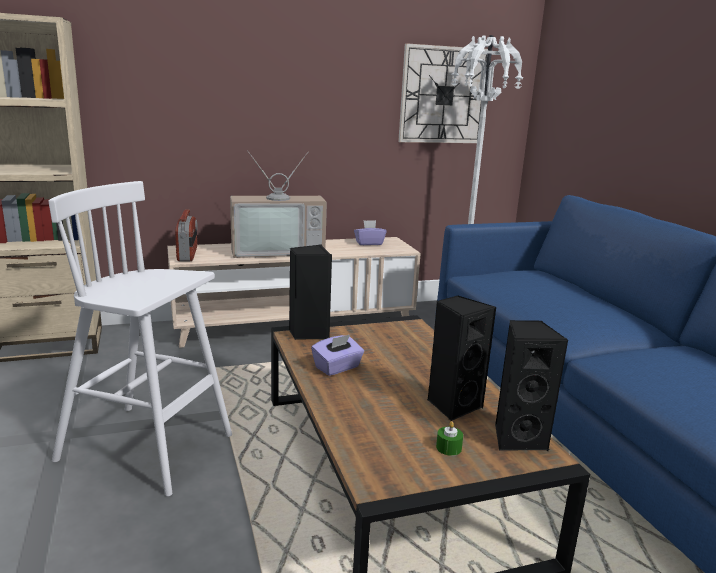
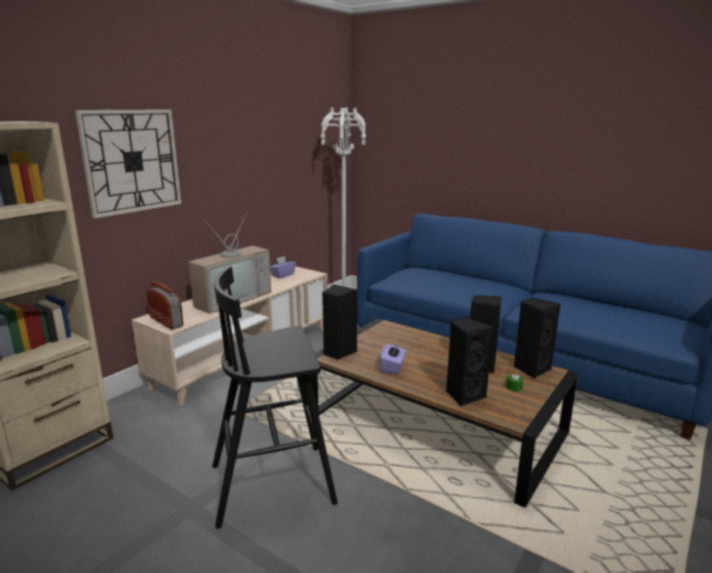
camera: 35 degrees left, 0 degrees up
(149, 448) = (275, 483): white stool -> black stool
(363, 429) = (464, 395): none -> black speaker
(443, 95) = (305, 151): wall clock -> wall clock (132, 161)

